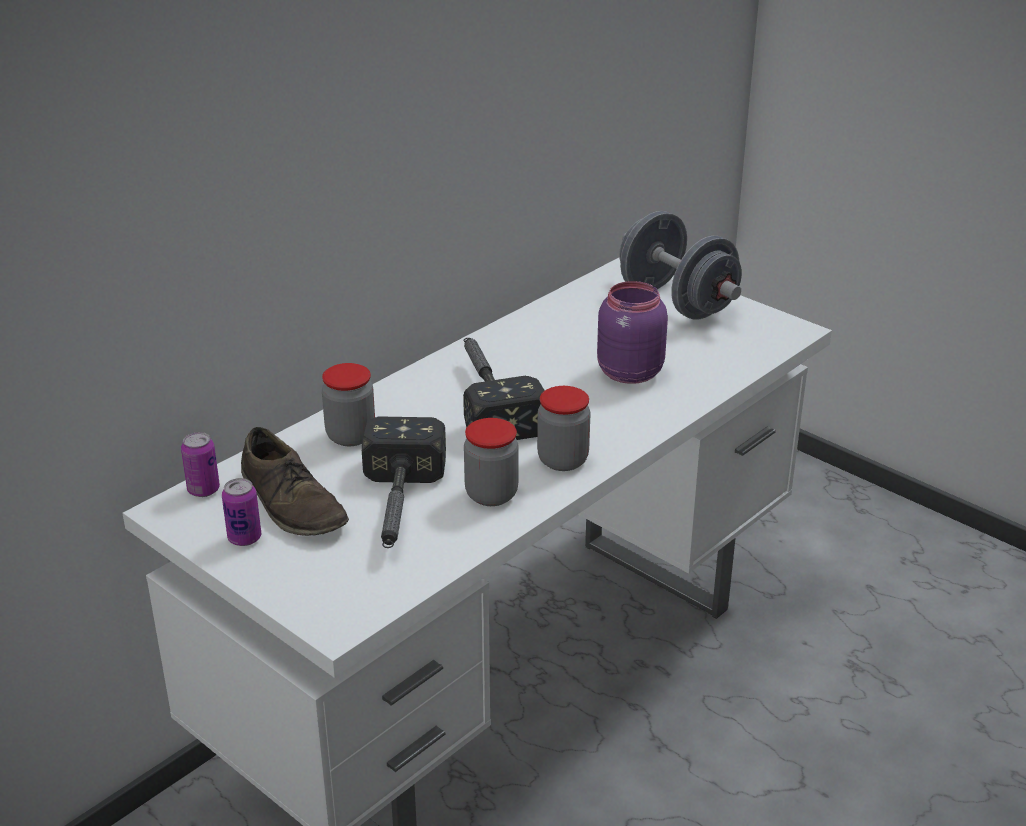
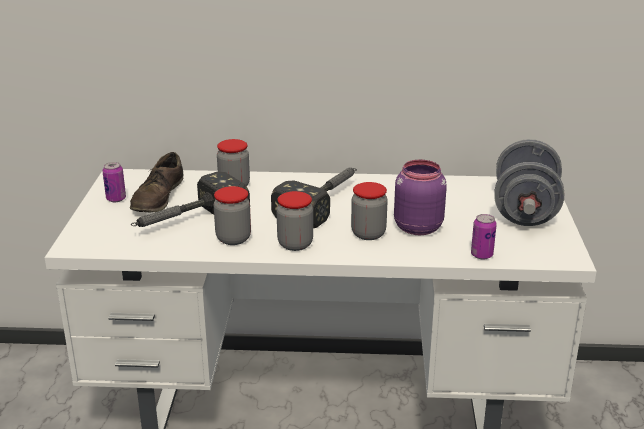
camera: 50 degrees right, 5 degrees down
(203, 490) = (142, 175): can -> can (481, 255)
(602, 406) = (368, 234): none -> jar

